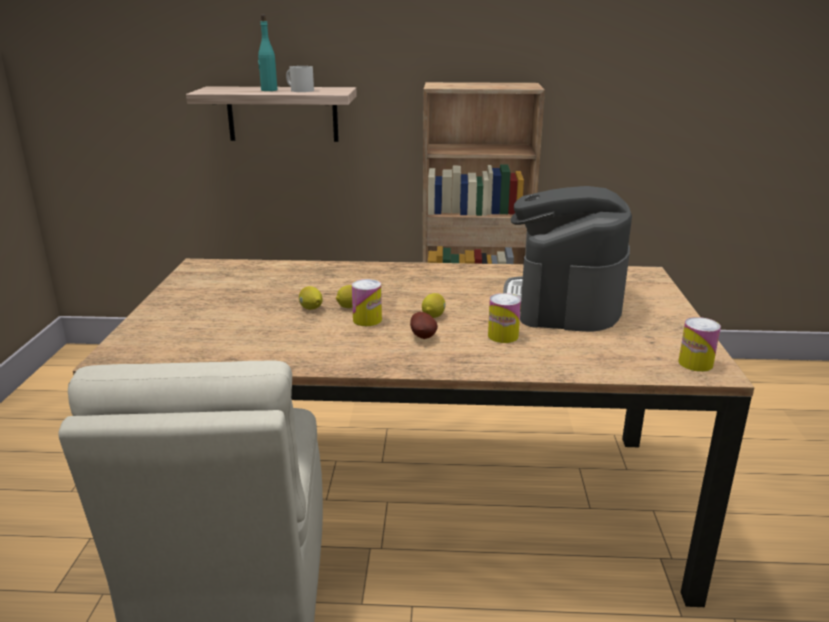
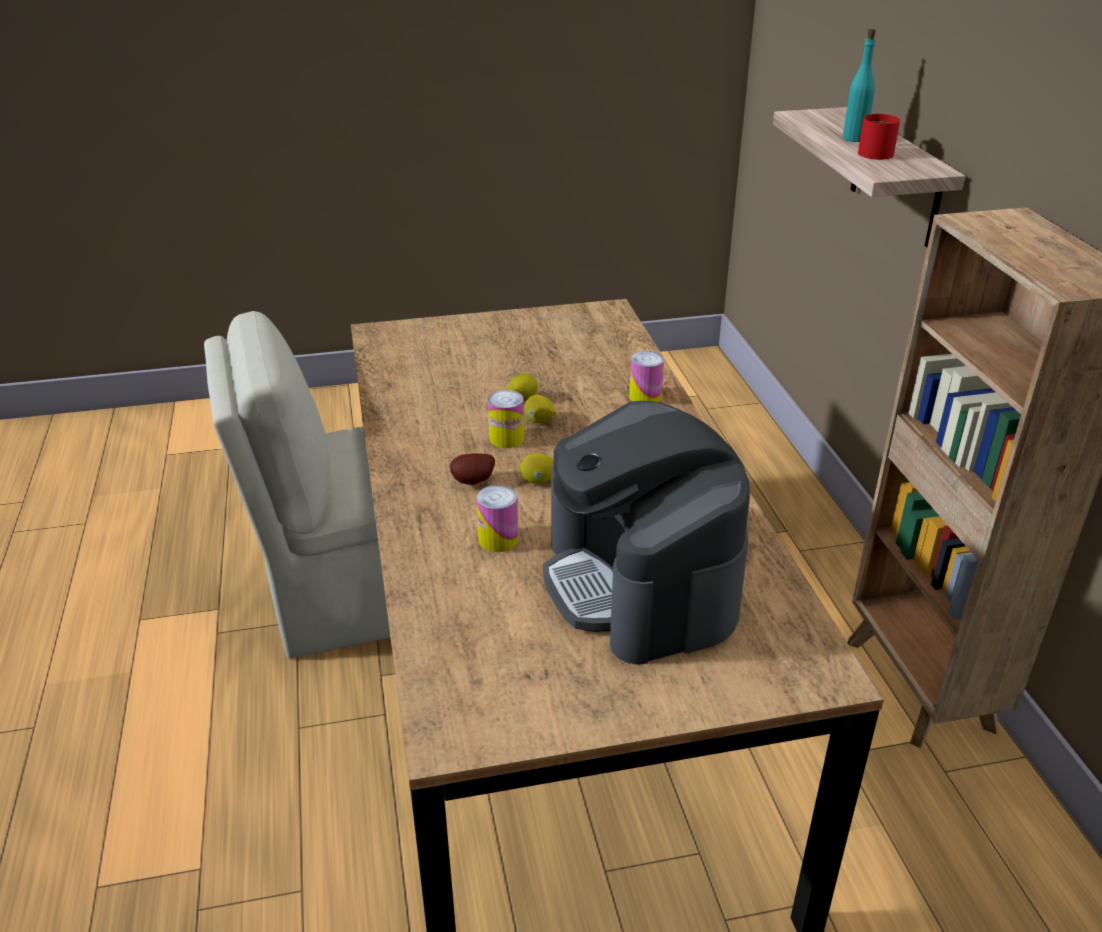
camera: 75 degrees right, 10 degrees up
(299, 90) = (877, 151): white mug -> red mug
(564, 301) = (641, 584): coffee machine -> coffee machine turned 105 degrees counterclockwise
(695, 363) = (468, 719): can -> can (645, 397)

